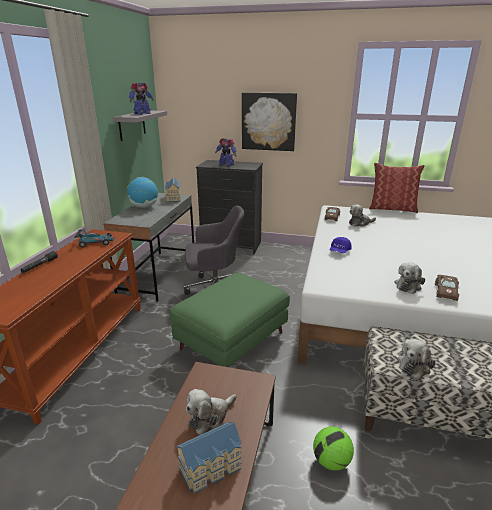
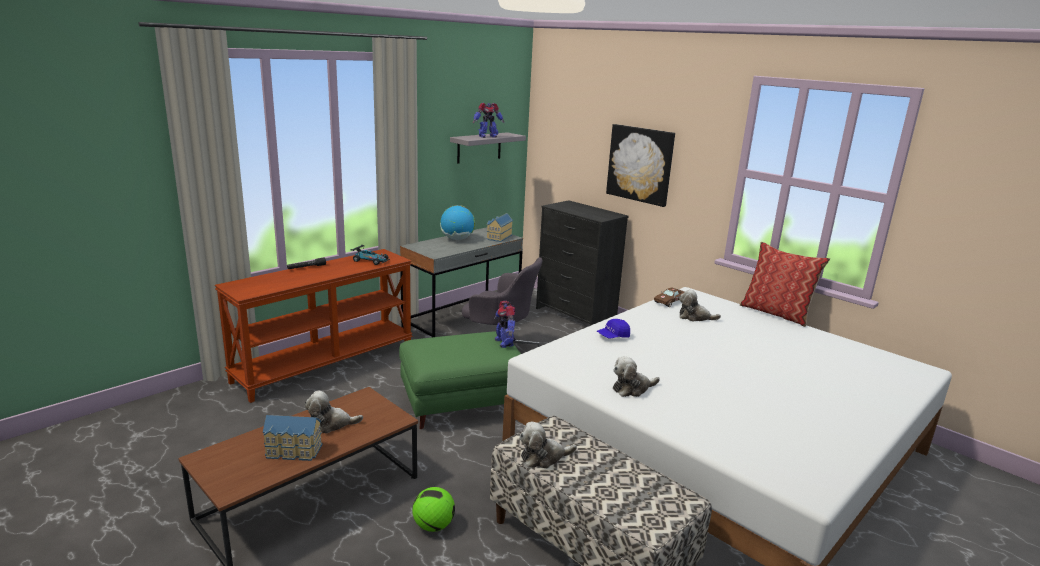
camera: 30 degrees right, 5 degrees down
(226, 164) = (579, 210): toy robot -> toy robot (504, 342)
(446, 291) = (666, 408): brown toy car -> none

